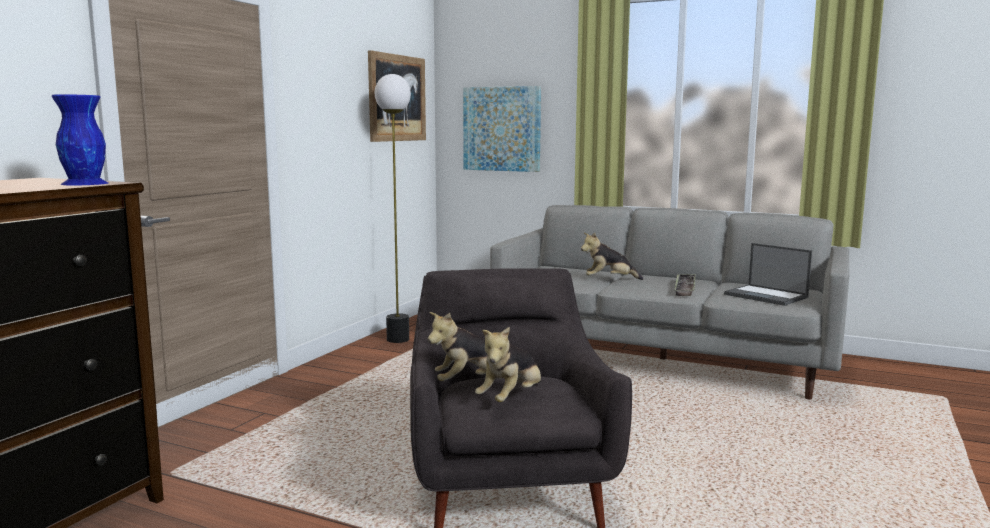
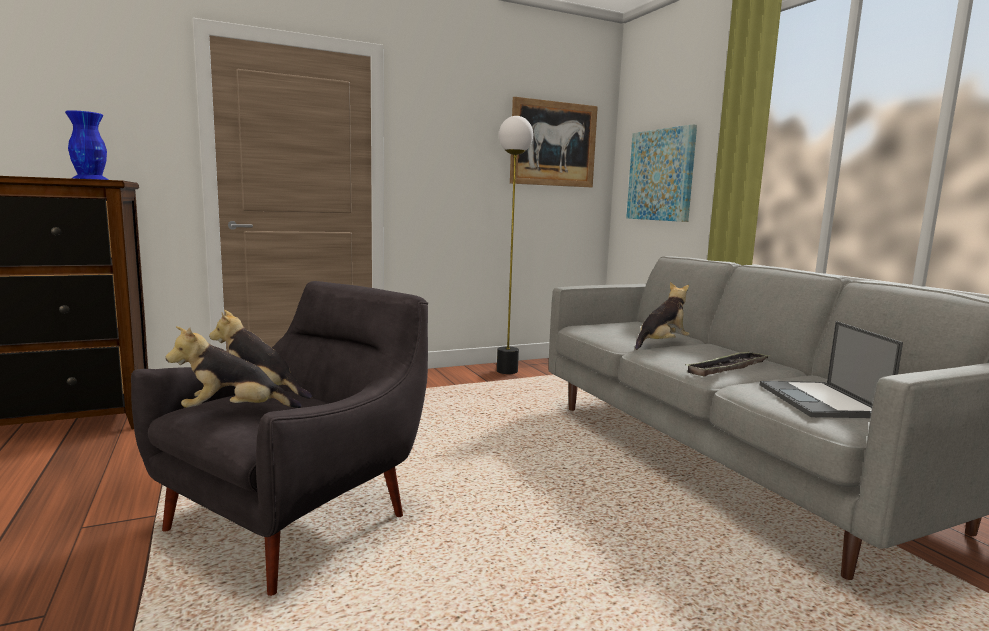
camera: 40 degrees right, 0 degrees up
(609, 280) = (661, 344): plush toy -> plush toy turned 105 degrees clockwise

